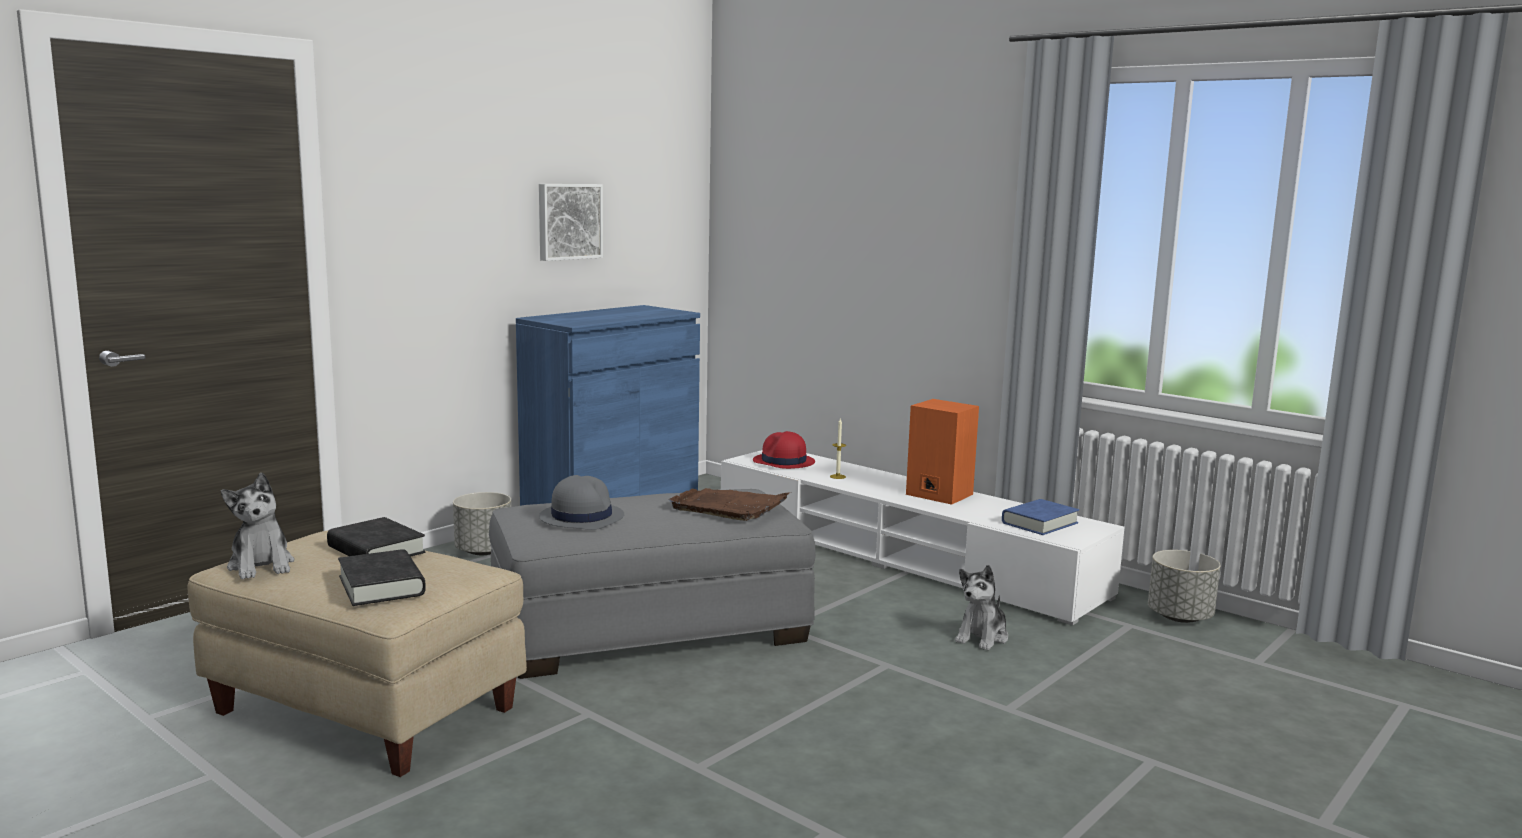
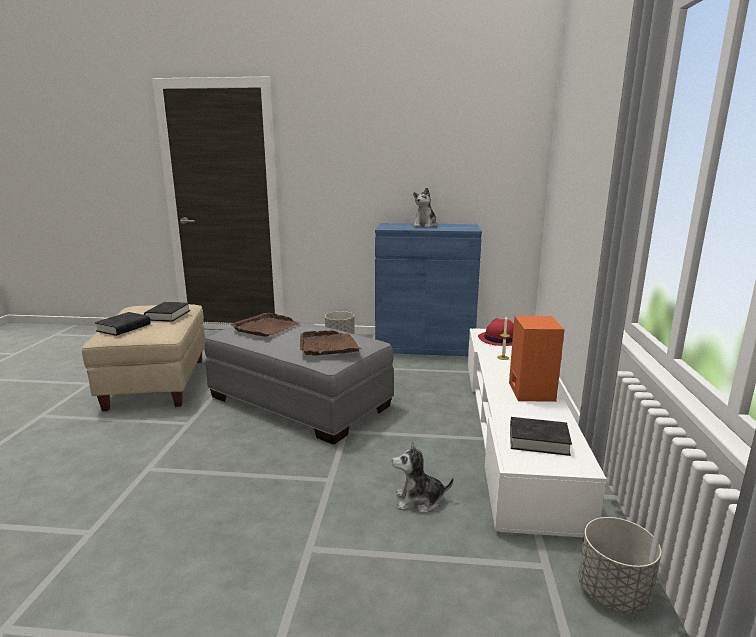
camera: 55 degrees right, 5 degrees up
(261, 565) = (136, 309): plush toy -> plush toy (425, 226)
(568, 221) = (424, 169): picture -> none
(581, 517) = (265, 328): grey hat -> brown tray
(1039, 523) = (538, 440): blue book -> black book

